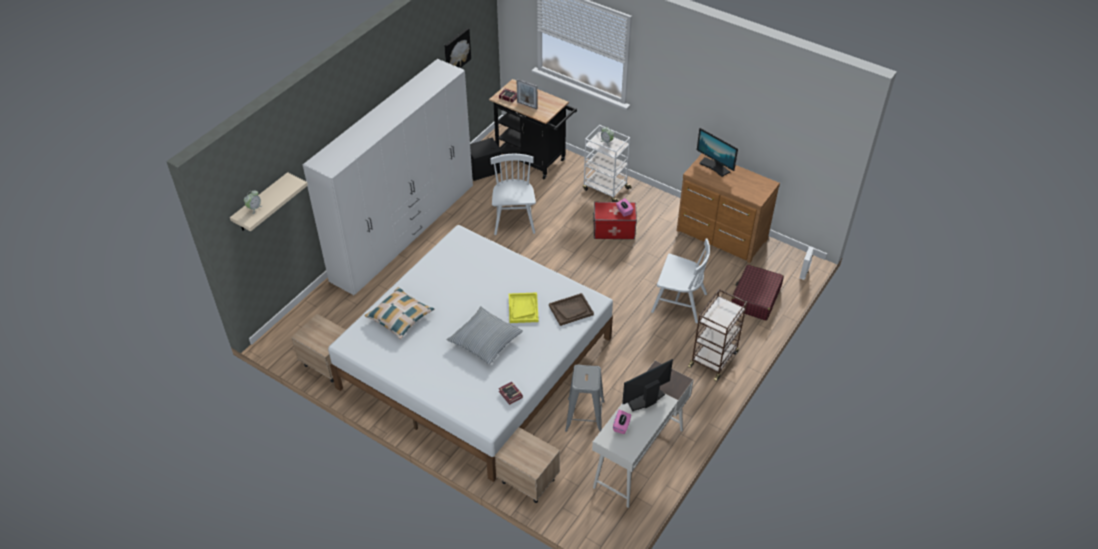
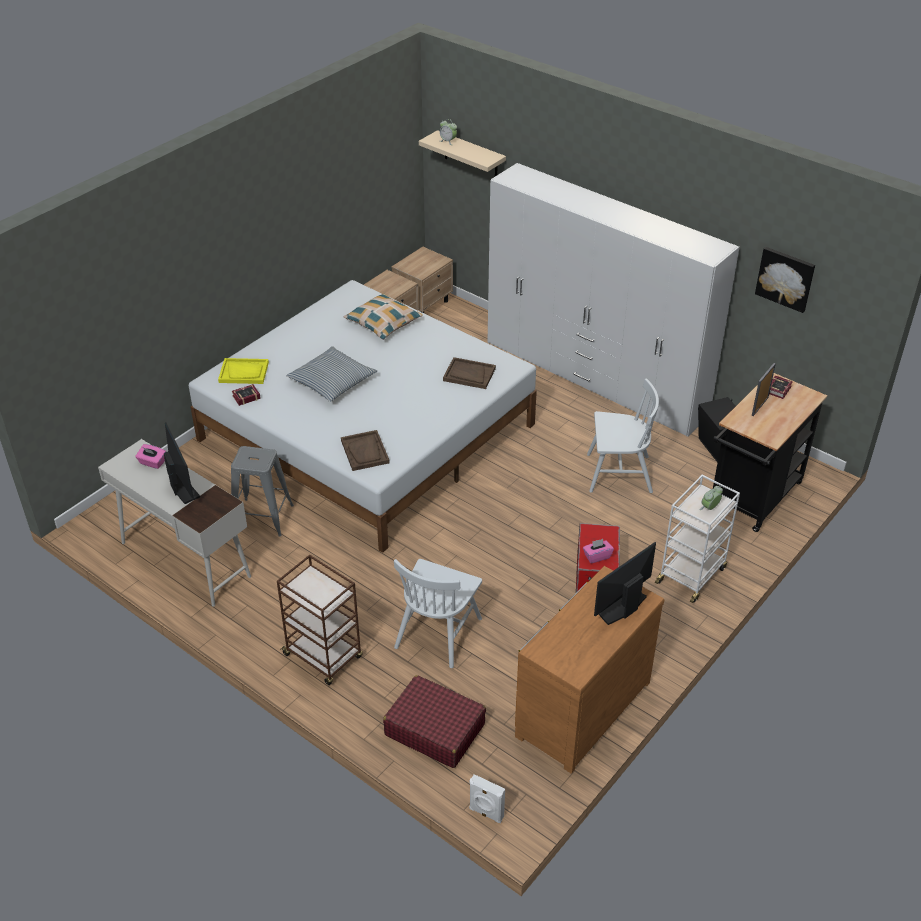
camera: 95 degrees right, 5 degrees down
(471, 259) = (469, 374): none -> brown tray
(523, 308) = (376, 412): yellow tray -> yellow tray (244, 372)
(527, 480) = (189, 465): beige nightstand -> beige nightstand (424, 304)

